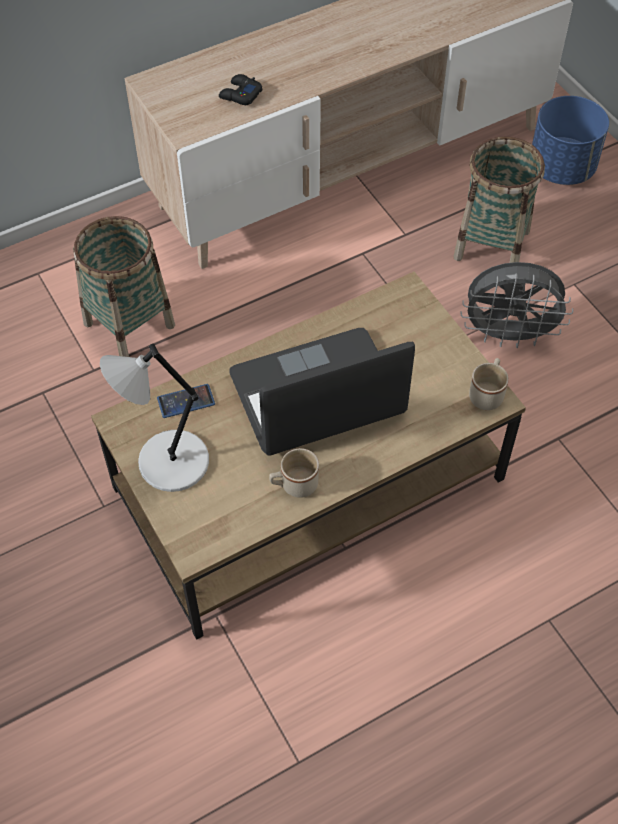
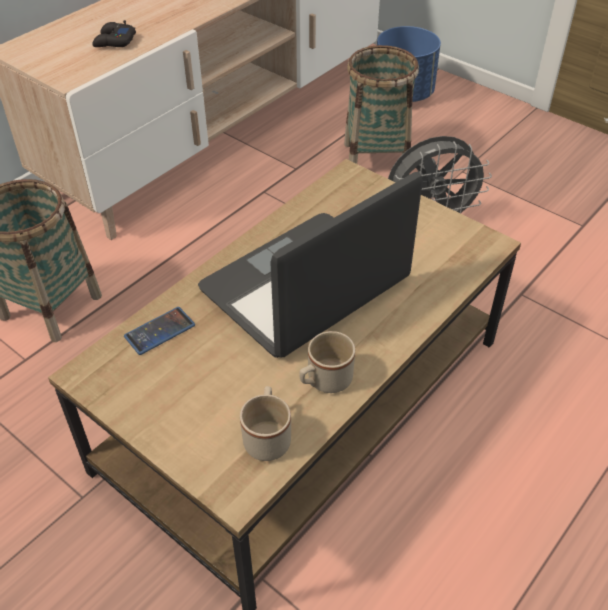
camera: 20 degrees left, 10 degrees down
(169, 463) = (166, 401): grey table lamp -> none
(487, 393) = (477, 240): beige mug -> beige mug (267, 436)

